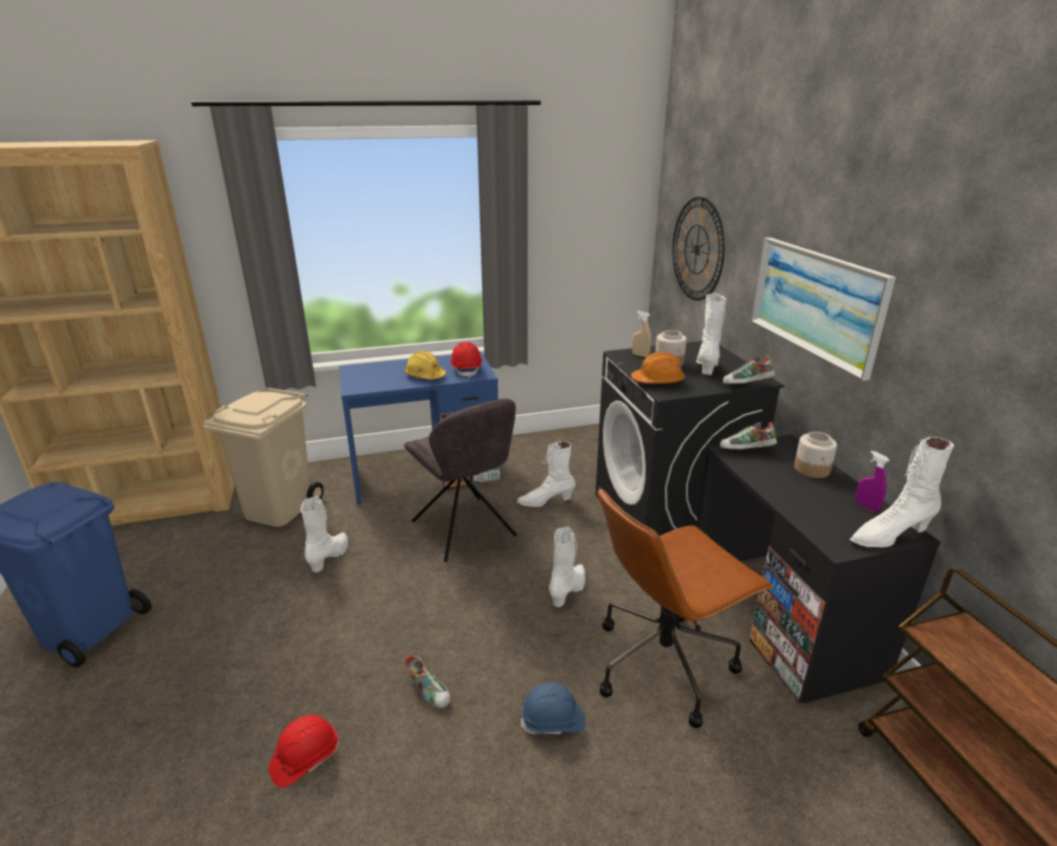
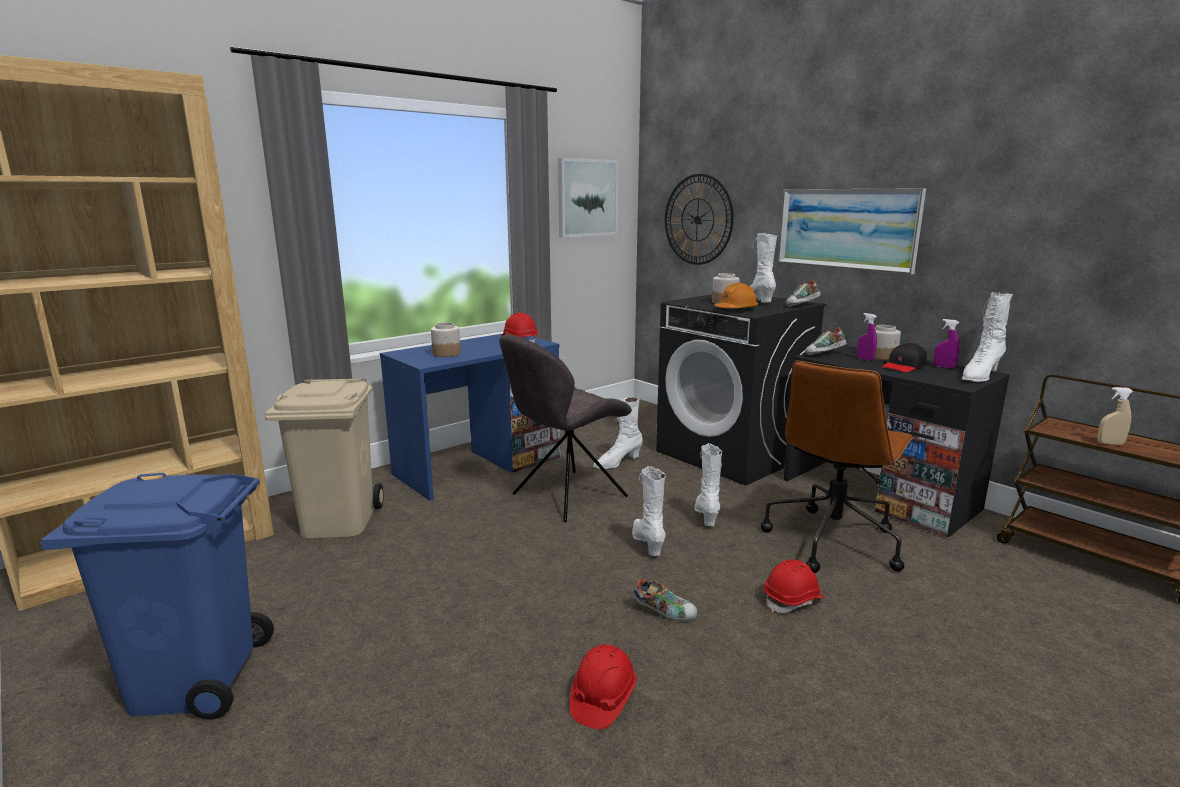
camera: 25 degrees left, 10 degrees down
(330, 557) = (446, 545): white boot -> white boot (647, 543)
(386, 377) = (446, 353): none -> jar
(425, 376) = (485, 349): yellow hard hat -> none
(465, 531) = (566, 497): grey chair -> grey chair turned 105 degrees clockwise
(553, 721) = (793, 600): blue hard hat -> red hard hat
(586, 213) = (587, 198): none -> picture
(640, 355) = (695, 301): beige spray bottle -> beige spray bottle (1110, 443)
(783, 470) = (865, 359): none -> purple spray bottle
(814, 494) = (904, 366): none -> black cap

